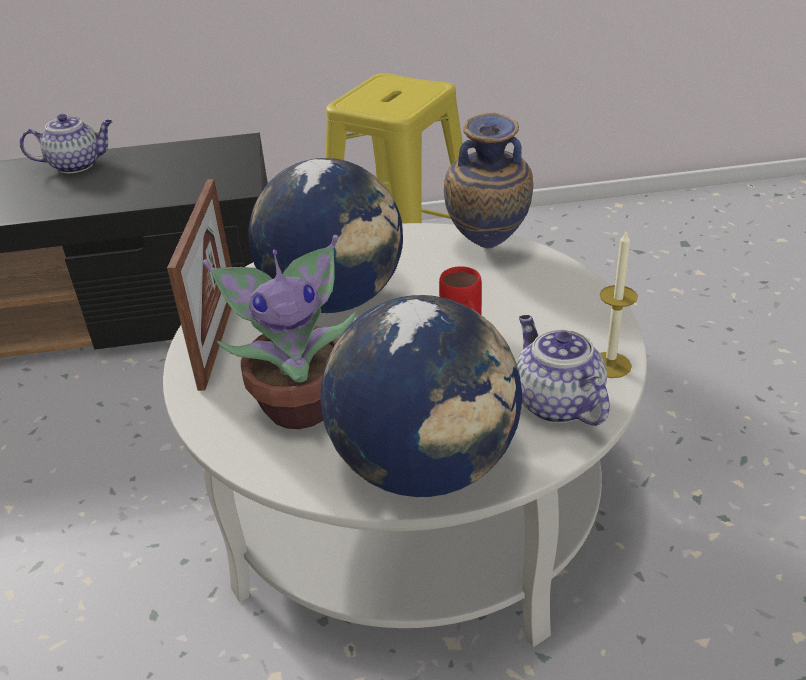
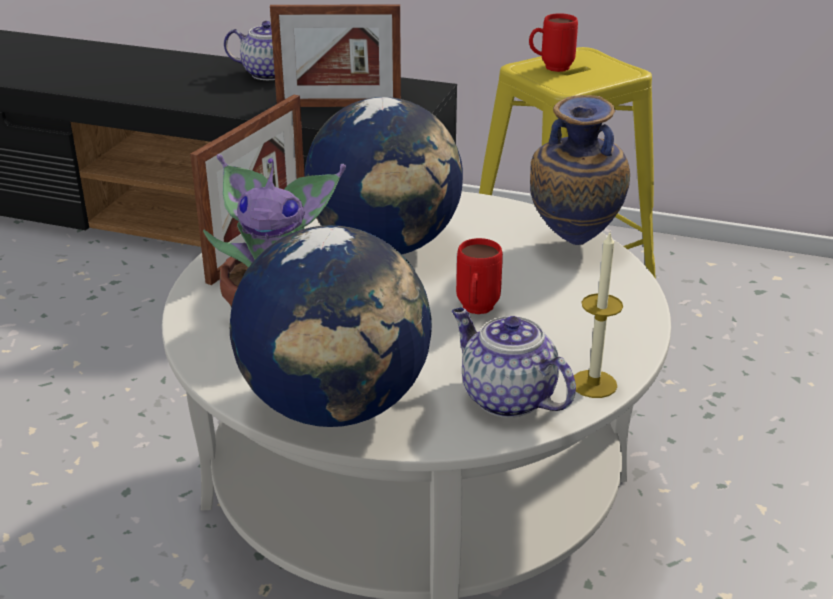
camera: 25 degrees right, 5 degrees down
(170, 179) = (339, 105): none -> picture frame
(369, 99) = (550, 68): none -> red mug
(555, 403) = (505, 397): teapot -> teapot turned 45 degrees counterclockwise

